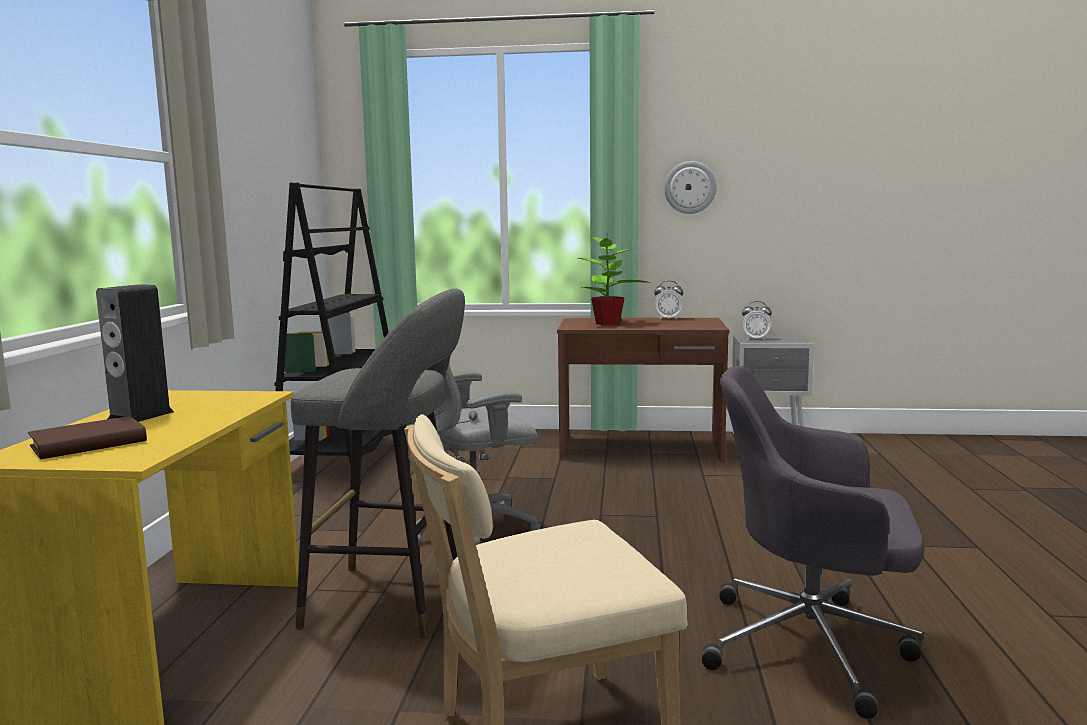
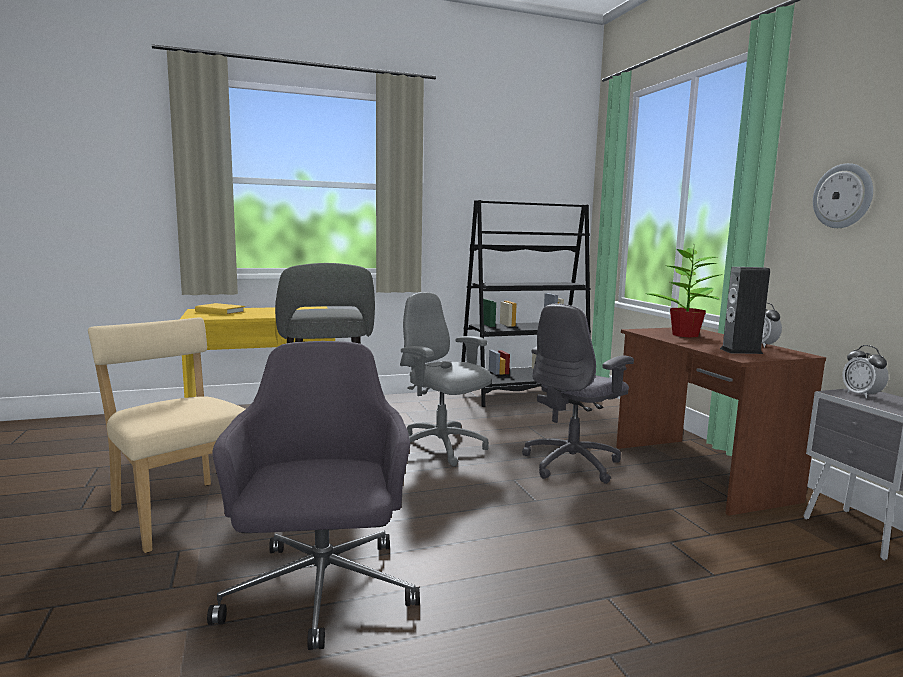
camera: 65 degrees right, 0 degrees up
(89, 444) = (220, 312): brown book -> yellow book
(141, 416) = (270, 310): speaker -> speaker (741, 351)
(583, 484) = (573, 464): none -> grey office chair

